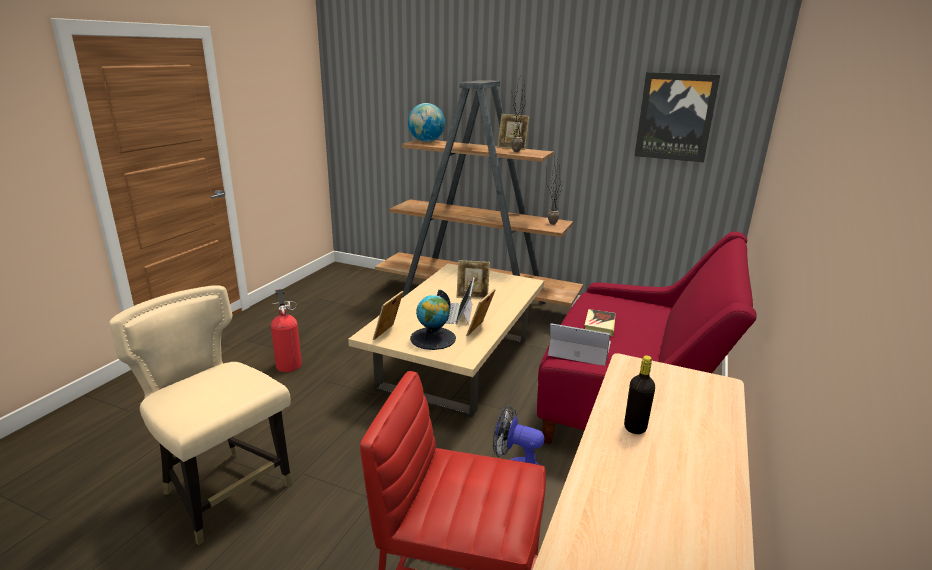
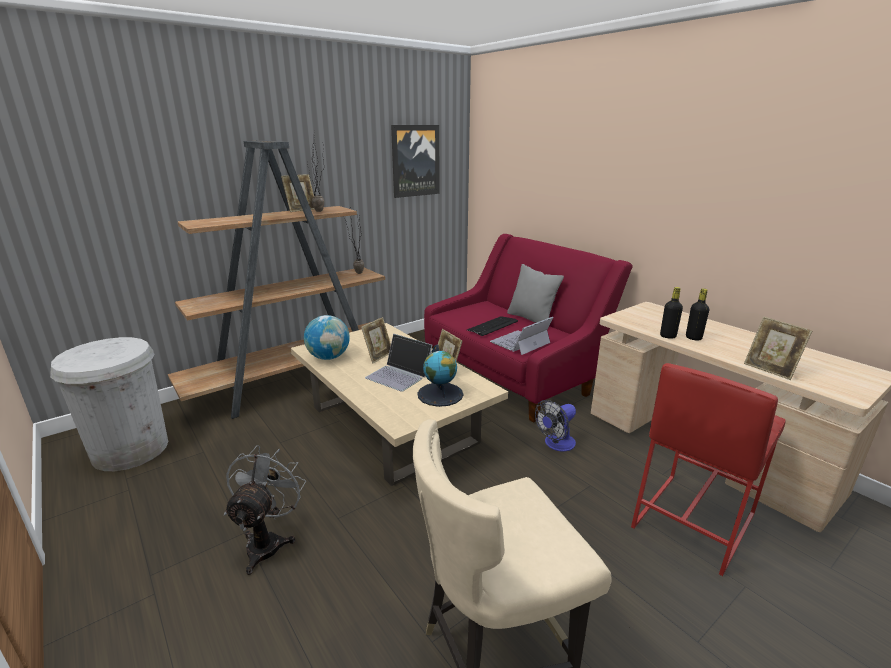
camera: 60 degrees left, 0 degrees up
(288, 364) = (268, 542): fire extinguisher -> grey fan
(343, 287) = (130, 450): none -> white trash can
(388, 333) = (408, 413): picture frame -> picture frame (770, 369)
(426, 141) = (202, 221): globe -> globe (329, 357)
(599, 325) = (492, 326): book -> keyboard
(614, 406) = (668, 336): none -> black bottle
(658, 343) = (531, 319): none -> grey pillow

